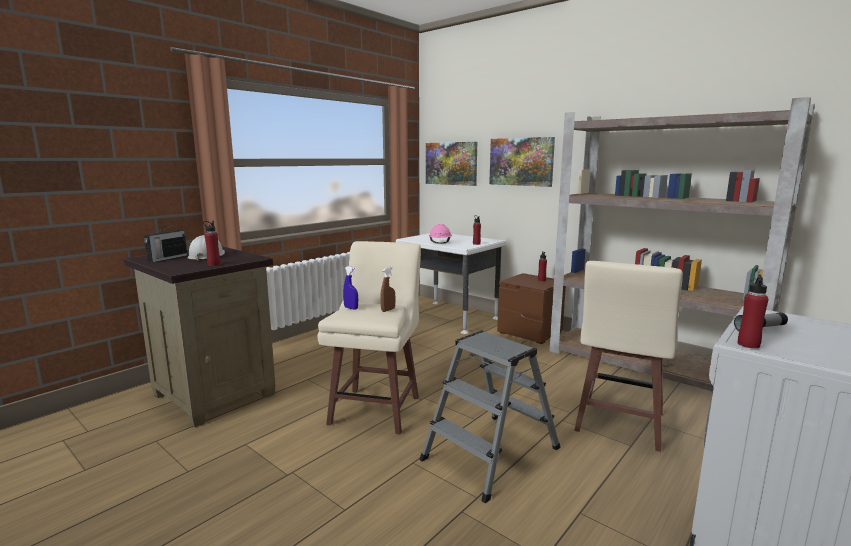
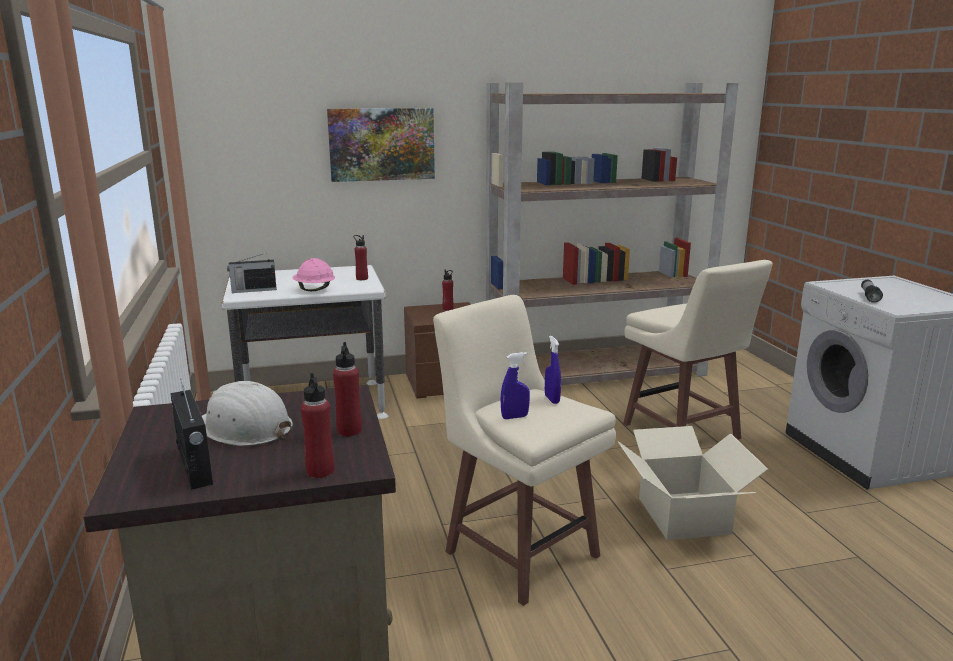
camera: 55 degrees left, 5 degrees up
(388, 310) = (552, 399): brown spray bottle -> blue spray bottle
(419, 238) = (253, 290): none -> radio
(451, 163) = (243, 150): picture -> none
(491, 453) = (684, 515): grey step ladder -> cardboard box
(748, 344) = (903, 309): red bottle -> red bottle (320, 471)

